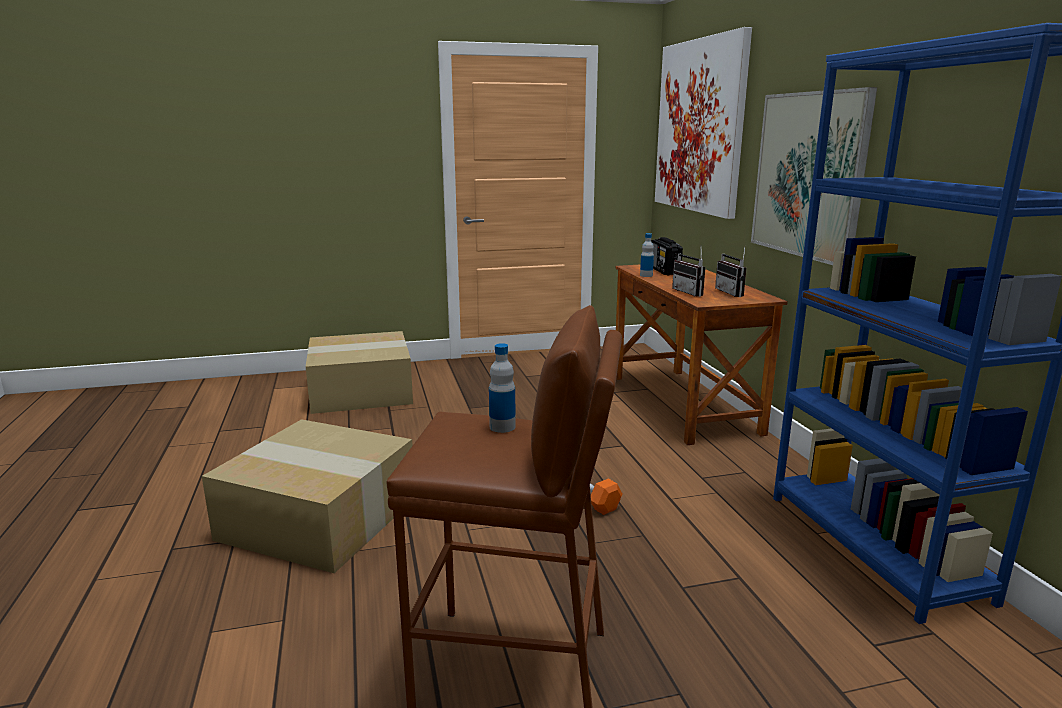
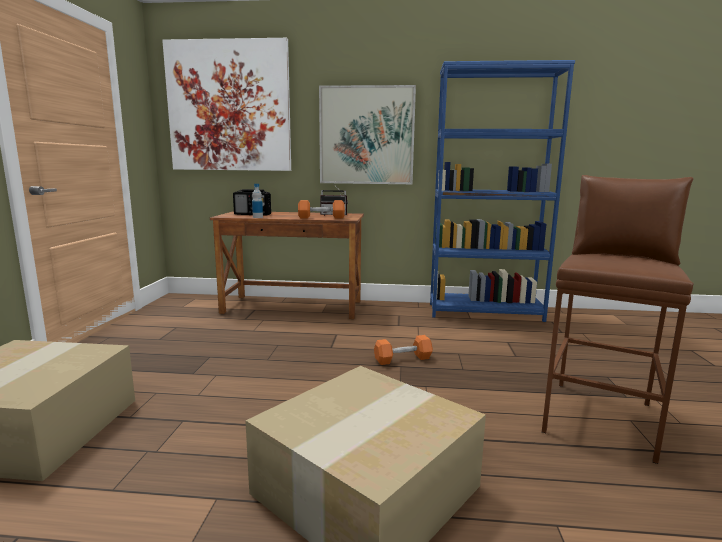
camera: 70 degrees left, 5 degrees down
(502, 427) = (597, 257): bottle -> none
(691, 292) = (321, 217): radio -> orange dumbbell

